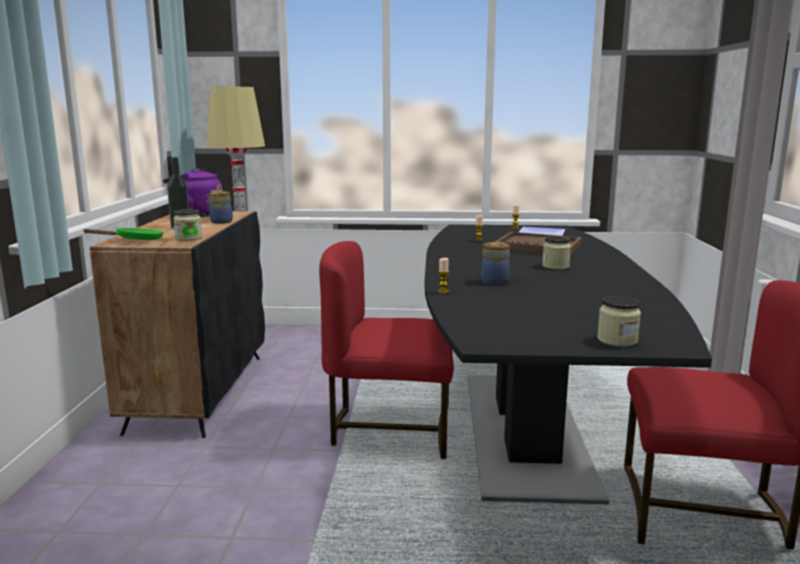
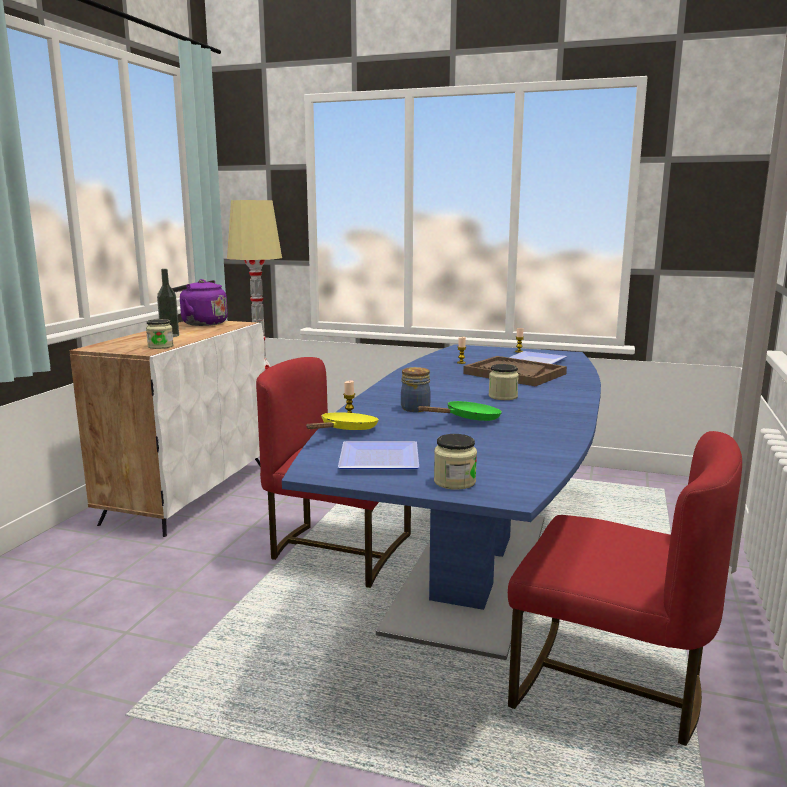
camera: 15 degrees right, 0 degrees up
(135, 241) = (113, 346): green frying pan -> green frying pan (468, 419)
(198, 391) = (188, 492): black cabinet -> white cabinet
(220, 222) = (212, 332): jar -> none
(460, 305) = (346, 431): none -> yellow frying pan
(524, 431) = (472, 570): black dining table -> blue dining table
(527, 326) = (382, 458): none -> plate

